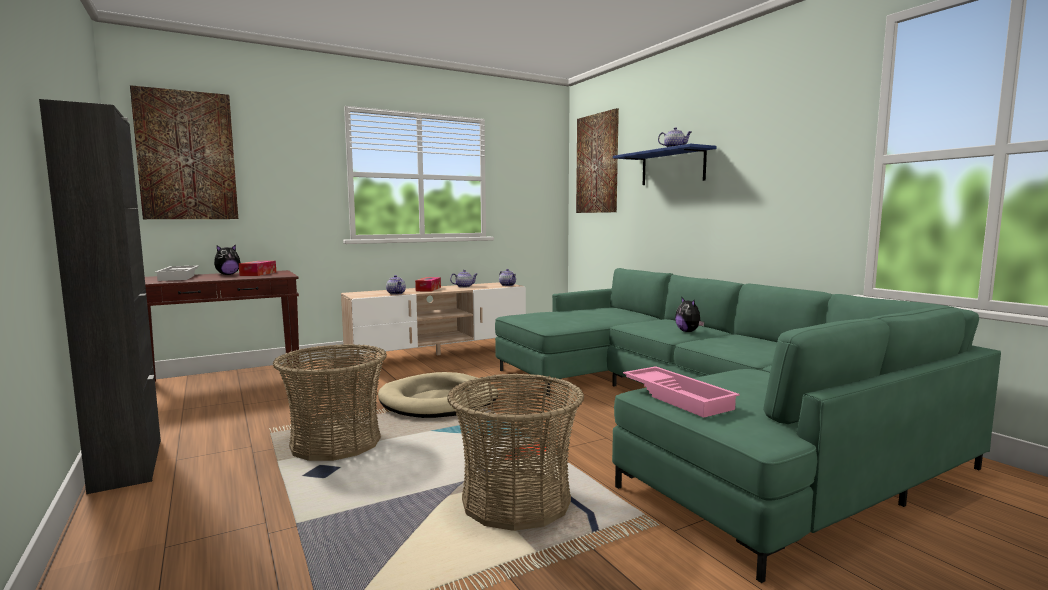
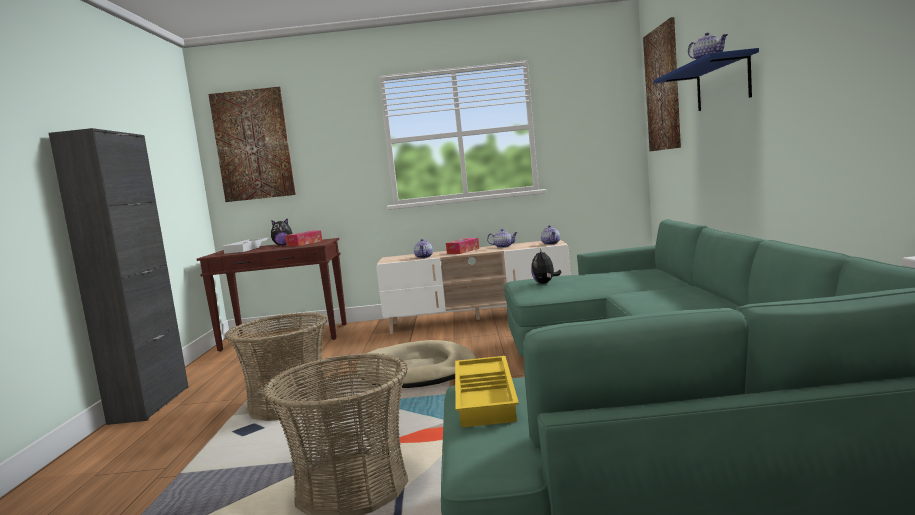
camera: 30 degrees right, 0 degrees up
(679, 397) = (487, 397): pink tray -> yellow tray
(688, 331) = (683, 305): plush toy -> plush toy (545, 283)

